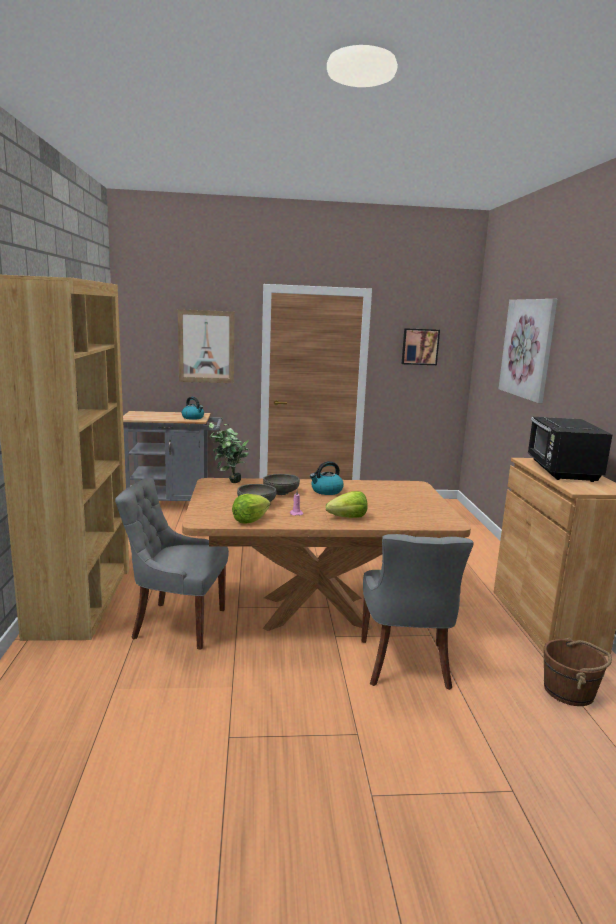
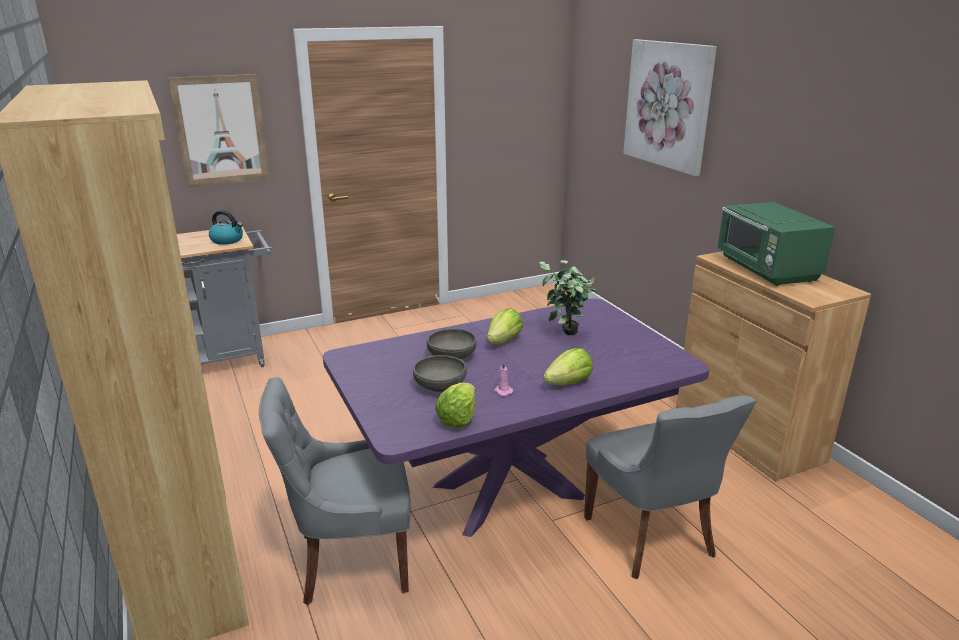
camera: 20 degrees left, 10 degrees up
(228, 483) = (369, 354): potted plant -> potted plant (565, 336)
(316, 613) = (509, 492): brown dining table -> purple dining table
(326, 491) = (503, 341): kettle -> lettuce
(420, 346) = (507, 100): picture -> none
(562, 471) = (766, 270): black microwave -> green microwave
(570, 691) = (822, 520): brown bucket -> none

